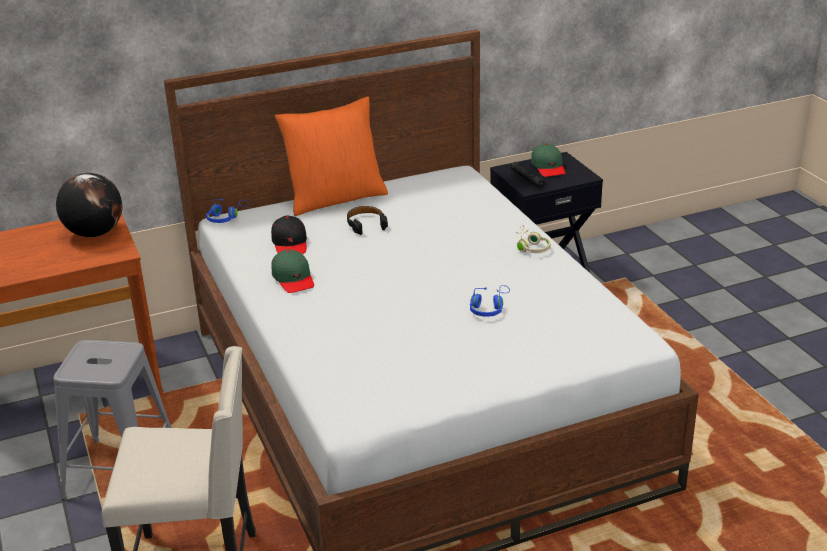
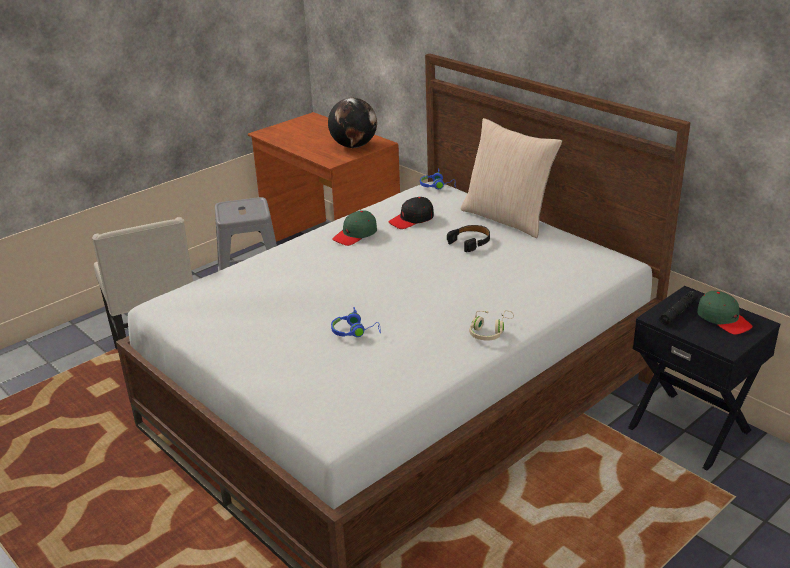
camera: 70 degrees right, 0 degrees up
(335, 198) = (507, 218): orange pillow -> beige pillow
(548, 167) = (723, 319): green cap -> green cap turned 90 degrees counterclockwise

